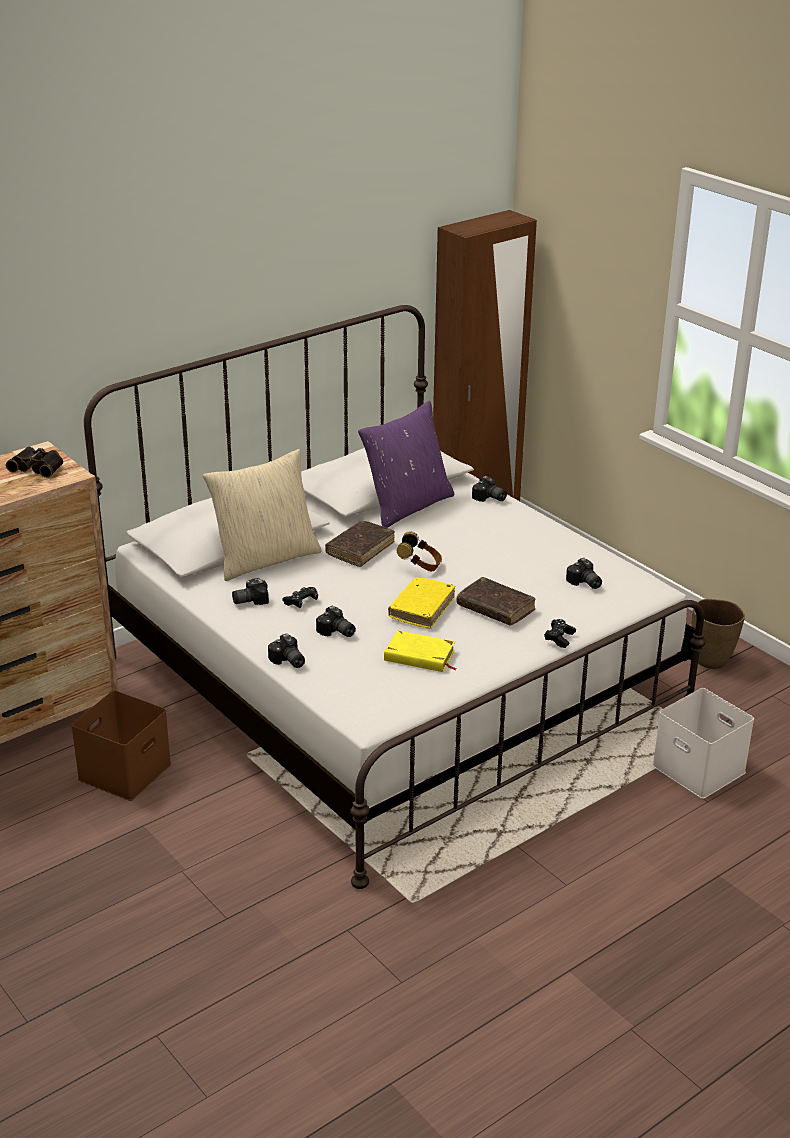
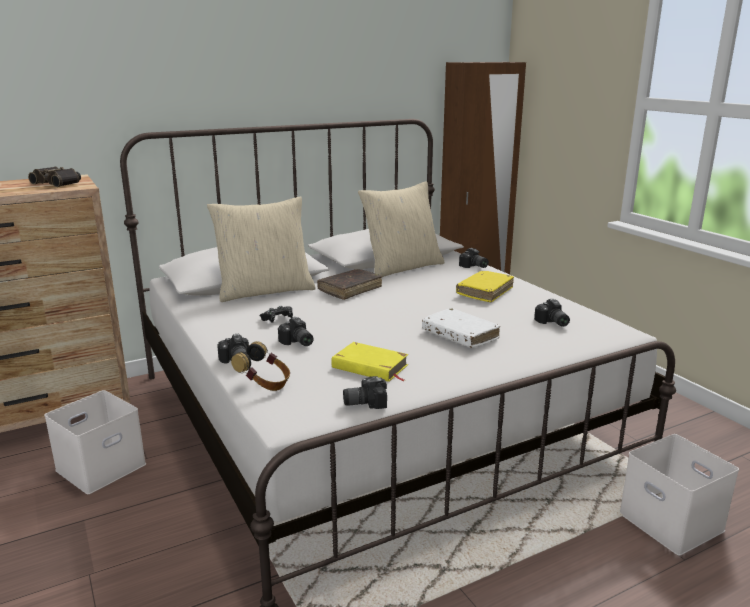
camera: 10 degrees right, 10 degrees down
(125, 773) = (100, 468): brown storage box -> white storage box
(249, 600) = (232, 315): camera -> camera (364, 402)
(407, 506) = (402, 267): purple pillow -> beige pillow
(420, 566) = (398, 303): headphones -> headphones (265, 384)
(422, 609) = (387, 331): yellow book -> yellow book (485, 292)
(495, 609) = (460, 335): brown book -> white book
(559, 638) = (521, 362): black game controller -> none
(711, 660) = (674, 420): brown vase -> none

